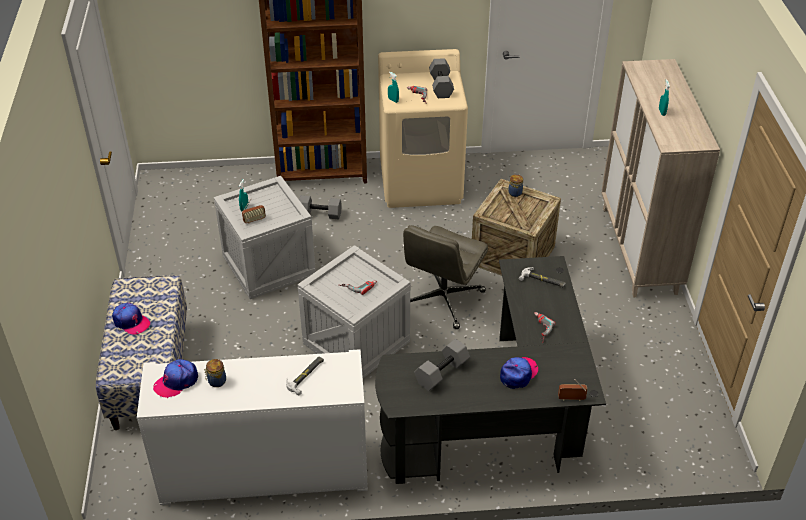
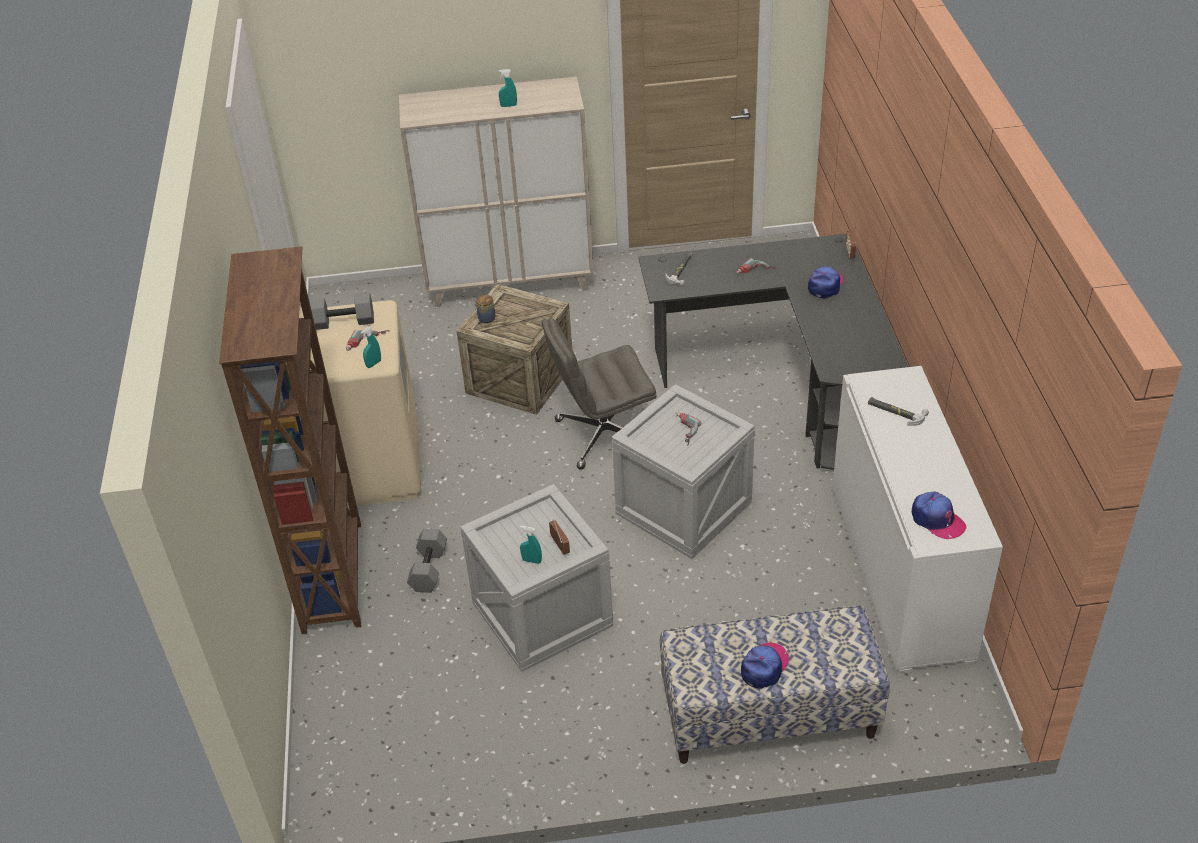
camera: 90 degrees left, 0 degrees up
(216, 381) = (926, 484): jar -> none
(441, 372) = (835, 336): grey dumbbell -> none
(443, 300) = (602, 435): grey office chair -> grey office chair turned 135 degrees clockwise
(518, 374) = (825, 285): cap -> cap turned 75 degrees clockwise

